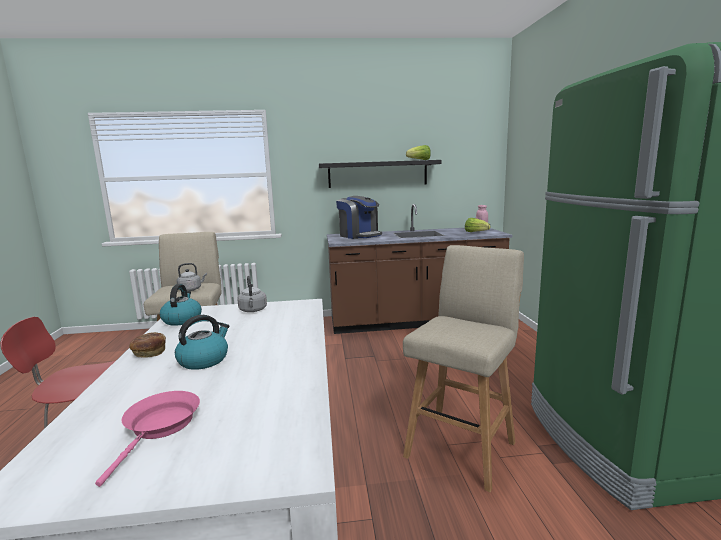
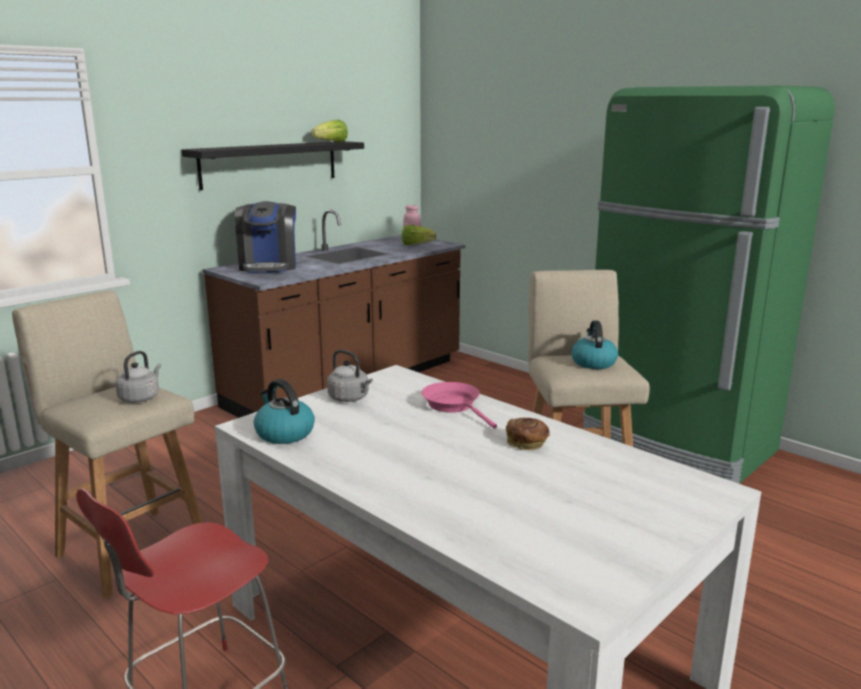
camera: 40 degrees left, 5 degrees up
(149, 353) = (360, 475): bread -> bread (527, 444)
(160, 427) = (565, 516): pink frying pan -> pink frying pan (454, 406)
(204, 360) = (446, 459): kettle -> kettle (593, 362)
(359, 235) = (269, 266): coffee machine -> coffee machine turned 75 degrees clockwise

